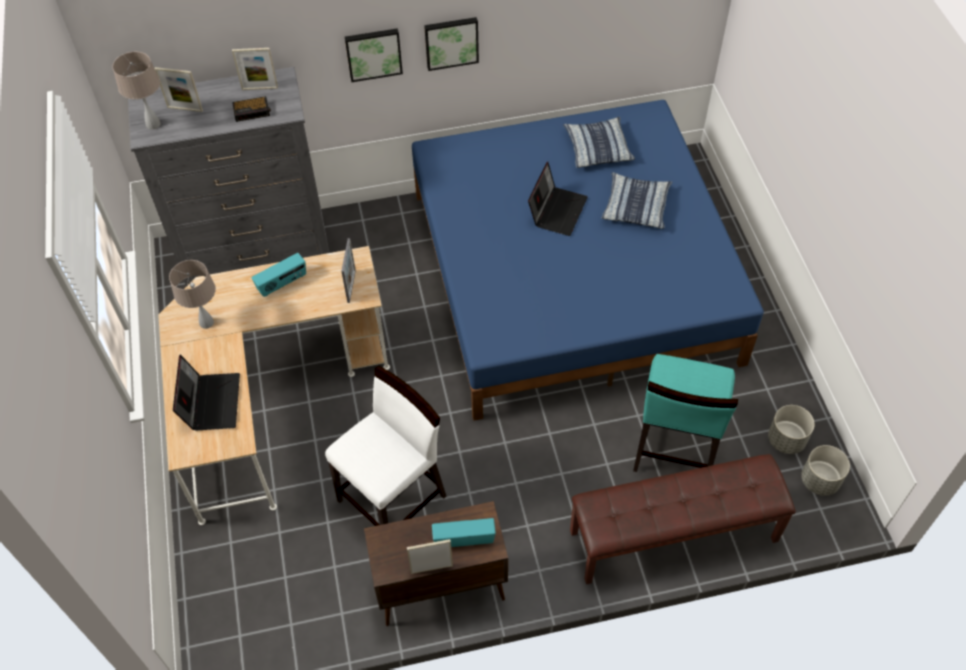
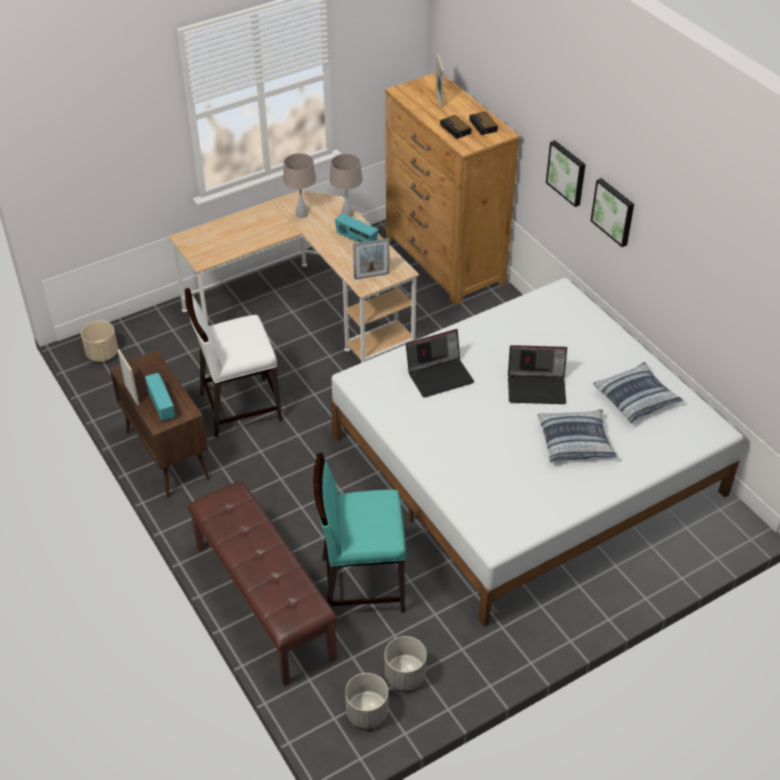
camera: 70 degrees right, 10 degrees down
(153, 124) = (414, 90): beige table lamp -> beige table lamp (347, 214)
(211, 402) = (232, 237): laptop -> laptop (440, 375)
(235, 632) = (102, 354): none -> beige planter
(257, 250) = (444, 260): grey dresser -> brown dresser
(260, 88) = (483, 126): picture frame -> alarm clock
(393, 498) = (239, 406): white chair -> white chair turned 135 degrees clockwise
(572, 276) = (526, 465): blue bed -> white bed

